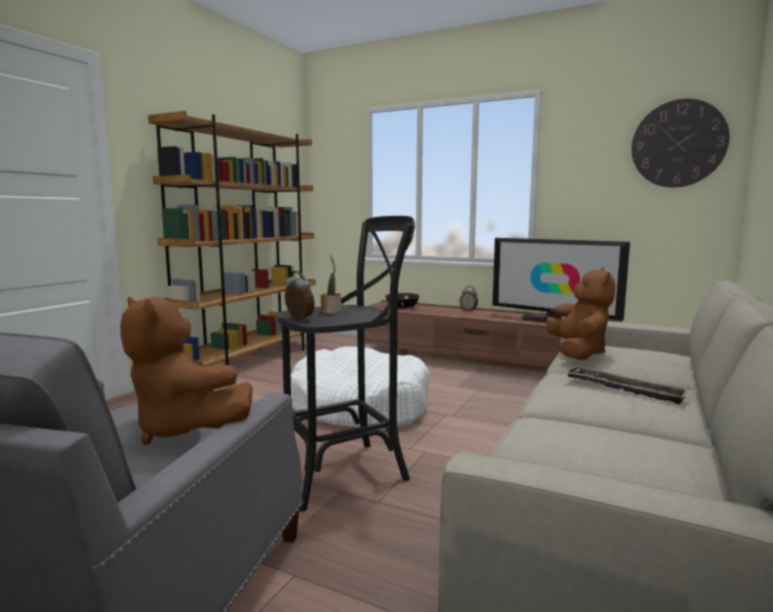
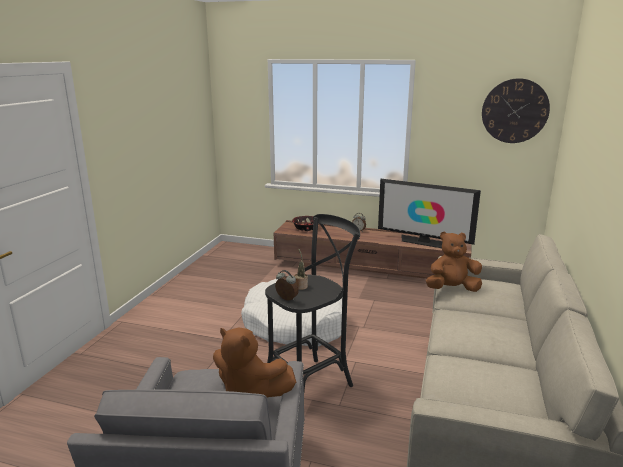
camera: 10 degrees left, 10 degrees up
(251, 360) = (190, 281): brown bookcase -> none
(577, 353) = (452, 289): brown plush toy -> brown plush toy turned 90 degrees counterclockwise
(623, 389) = (486, 327): tray -> none

